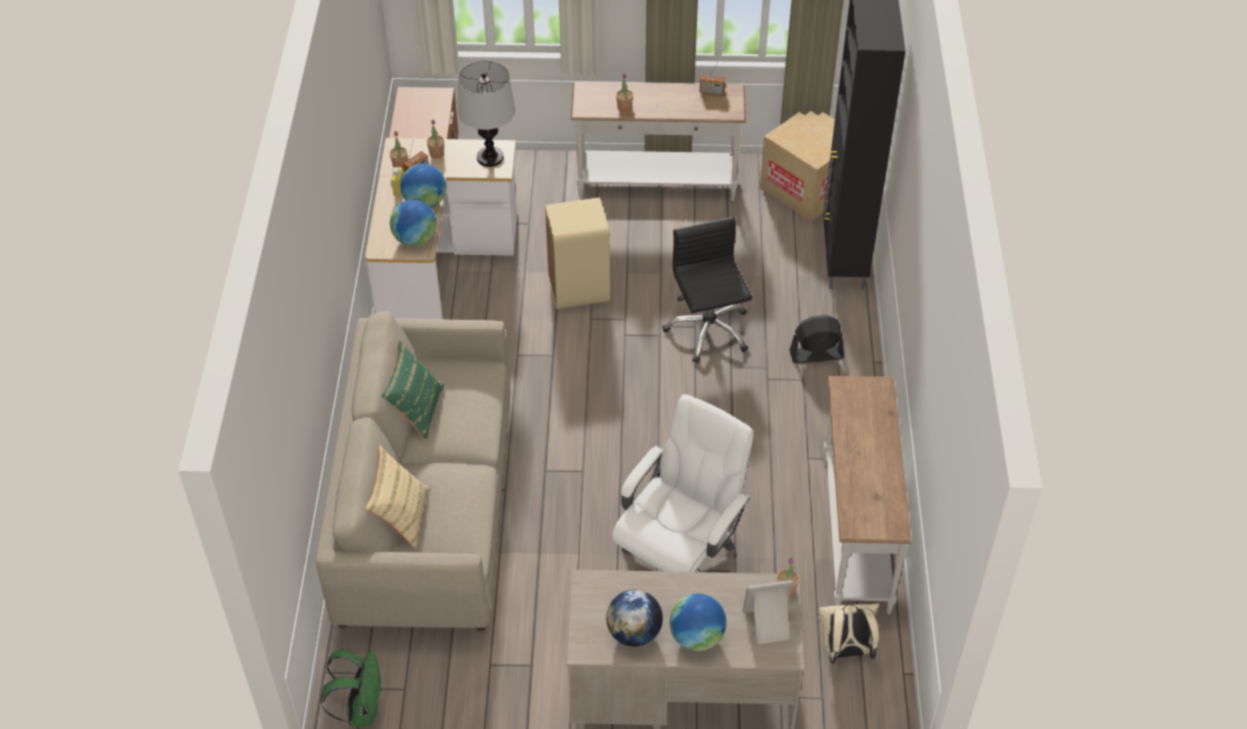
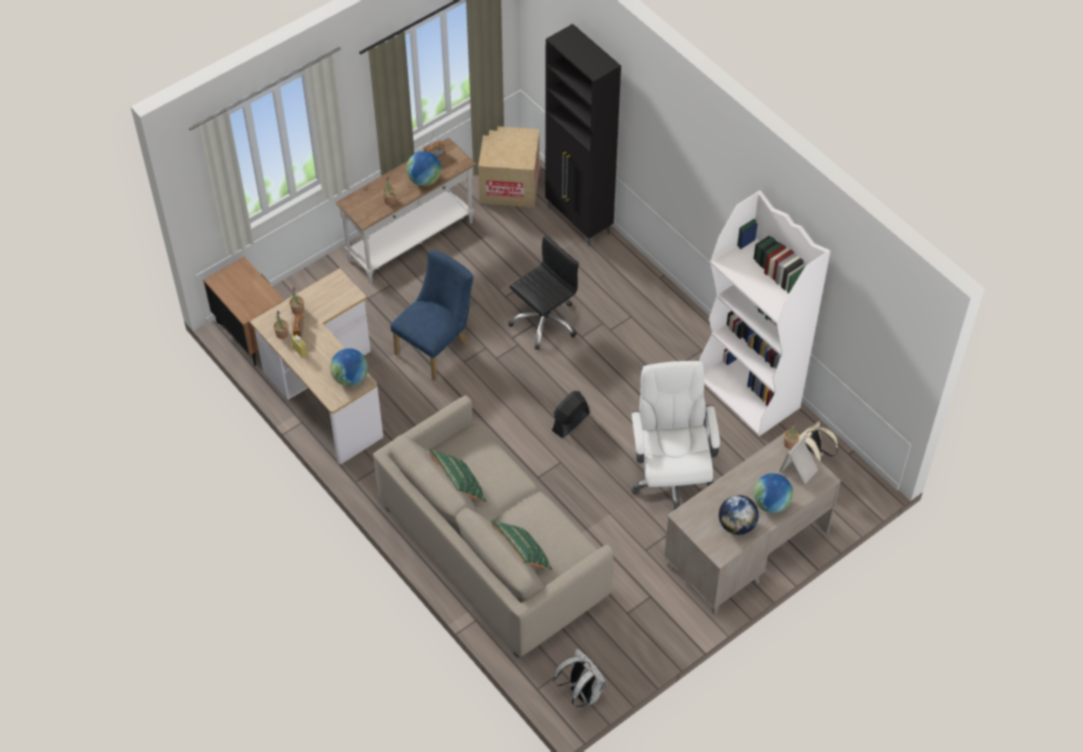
camera: 40 degrees left, 5 degrees up
(361, 709) = (581, 692): green backpack -> white backpack
(401, 516) = (522, 557): beige pillow -> green pillow
(425, 203) = (329, 349): globe -> globe (425, 180)
(490, 157) = (337, 290): table lamp -> none
(579, 289) = (436, 347): beige trash can -> blue chair
(708, 330) = (544, 322): black office chair -> black office chair turned 105 degrees clockwise
(816, 354) = (622, 295): black fan -> black fan (570, 422)
(853, 534) = (749, 393): white console table -> white bookcase

